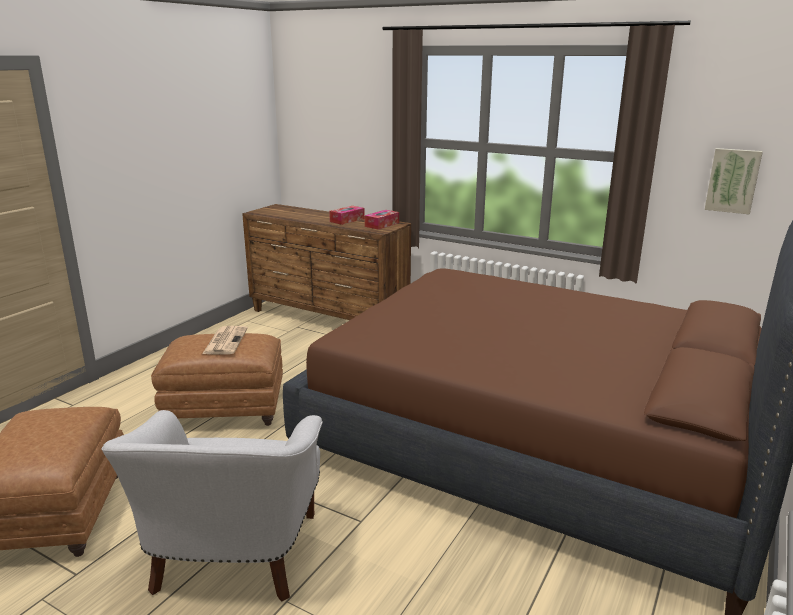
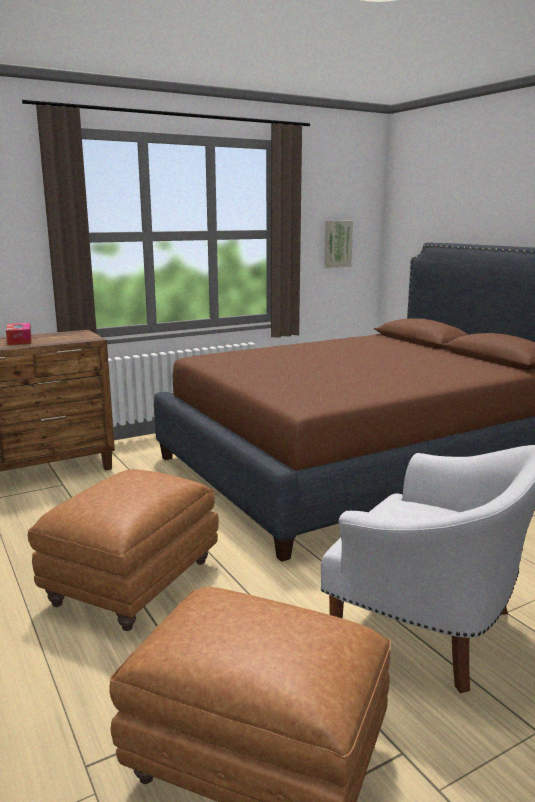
camera: 60 degrees left, 5 degrees down
(225, 341) = (128, 485): newspaper -> none
(382, 224) = (70, 335): tissue box -> none

